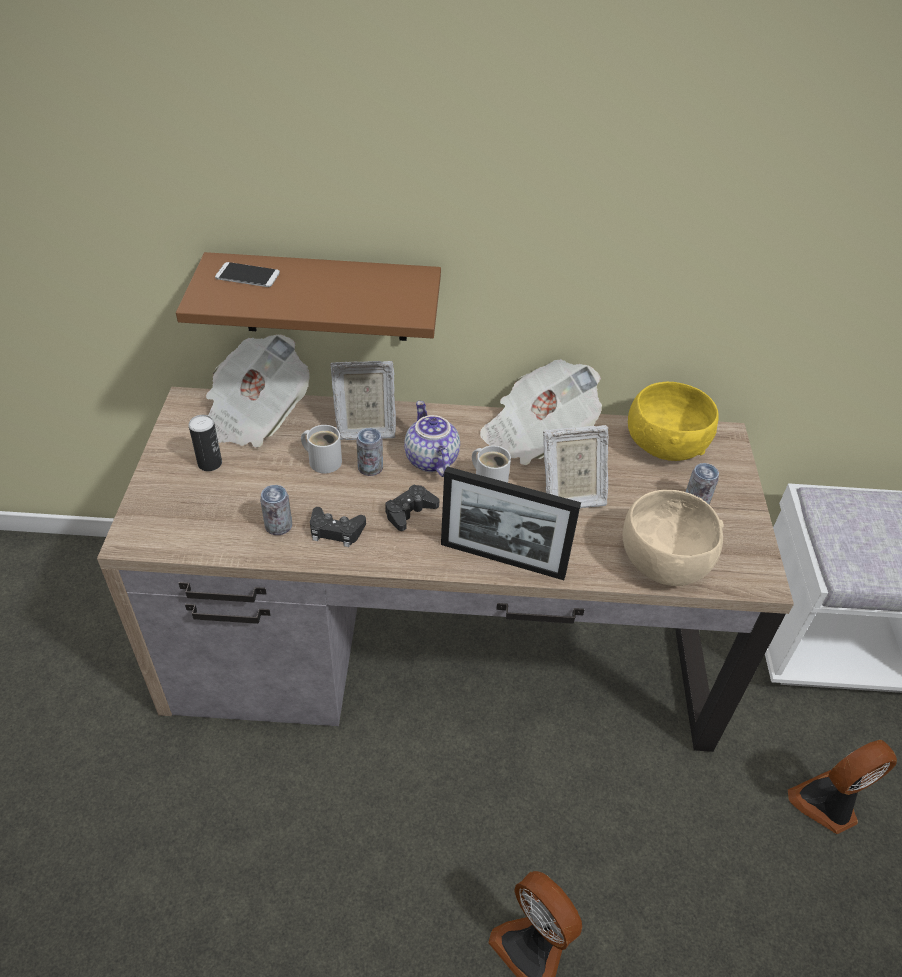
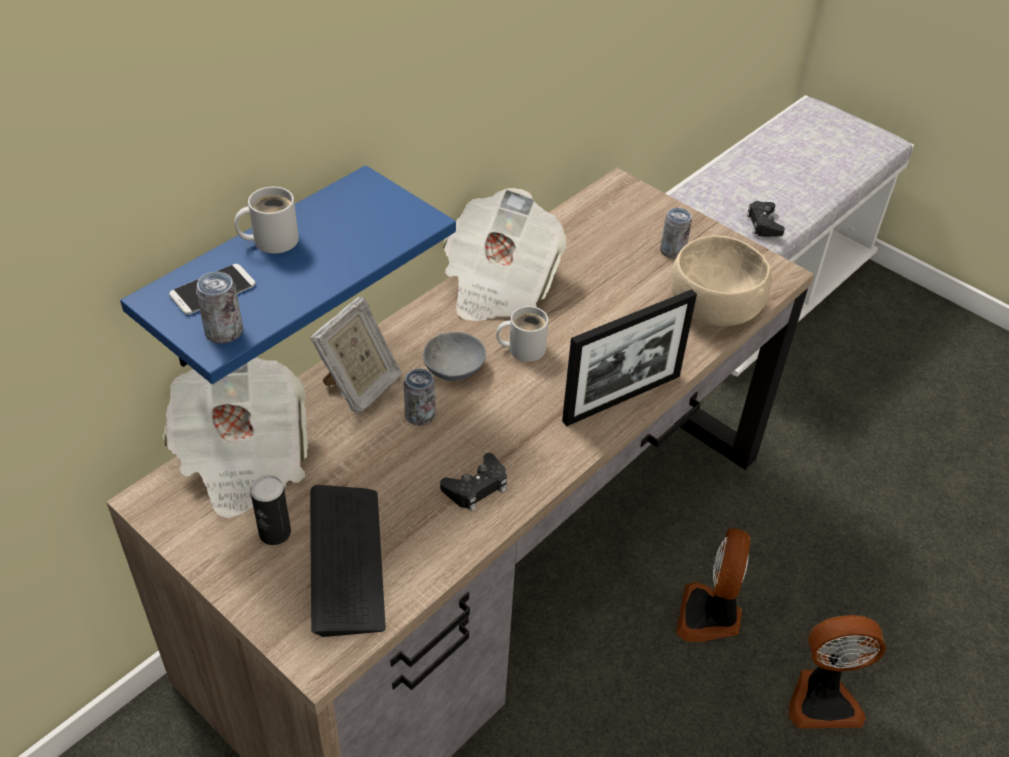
camera: 50 degrees left, 0 degrees up
(217, 506) = (346, 560): none -> keyboard
(278, 526) = (426, 526): can -> can (224, 332)
(323, 460) = (371, 442): white mug -> white mug (271, 239)
(325, 298) = (258, 272): brown shelf -> blue shelf
(409, 512) = (505, 422): black game controller -> black game controller (763, 224)
(430, 459) = (454, 369): teapot -> grey bowl
(570, 495) = (592, 311): picture frame -> none
(664, 445) = (594, 223): yellow bowl -> none
(827, 804) = (847, 431): fan -> fan (710, 616)

